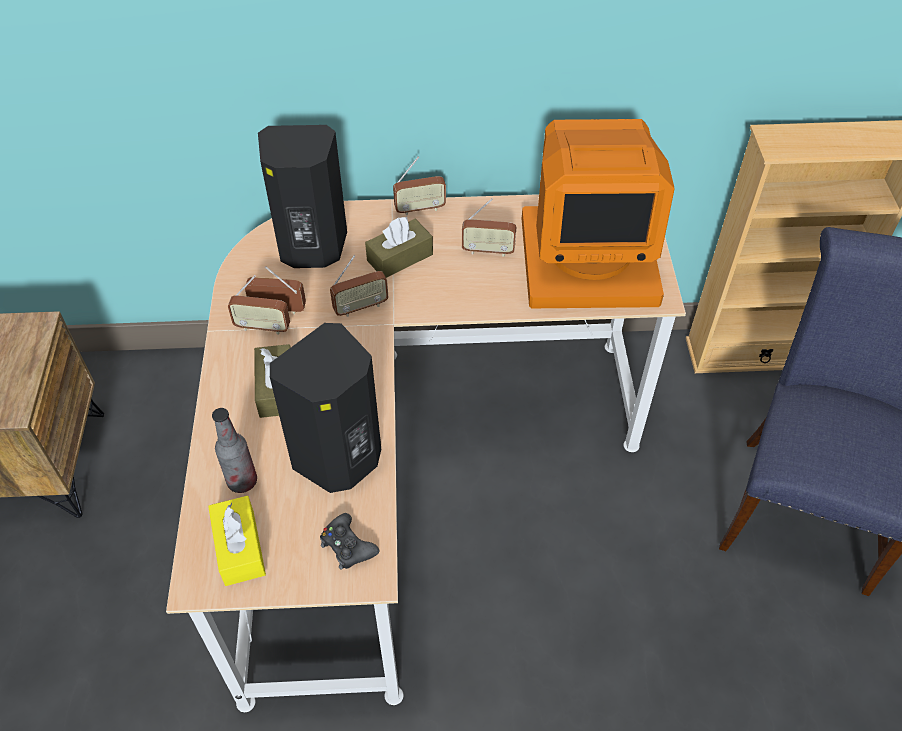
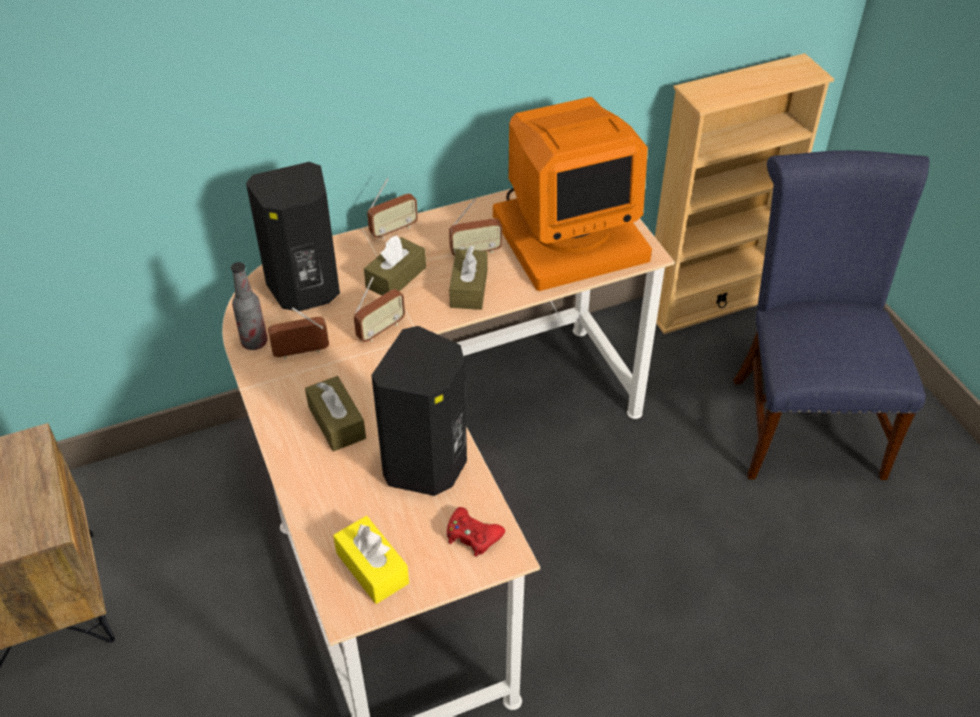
camera: 20 degrees left, 5 degrees down
(242, 481) = (345, 511): bottle -> bottle (254, 342)
(262, 327) = (294, 372): radio -> none
(347, 546) = (472, 536): black game controller -> red game controller
(464, 287) = (469, 288): none -> brown tissue box

